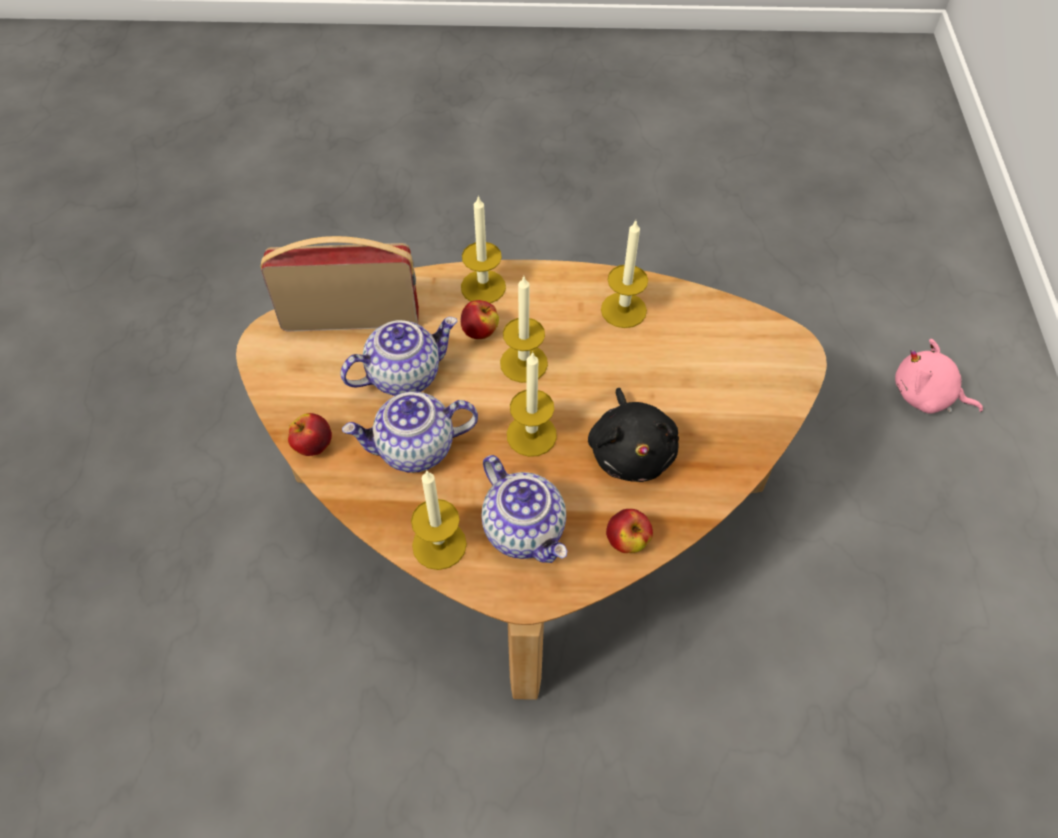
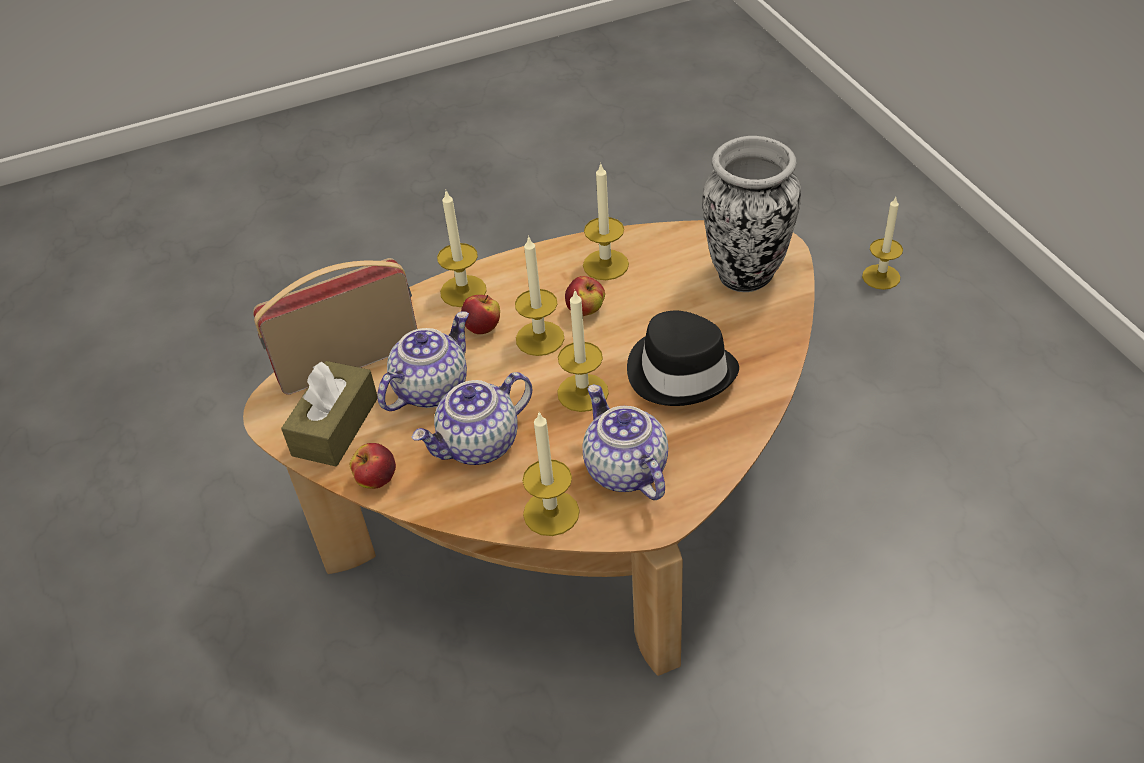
camera: 20 degrees left, 10 degrees down
(307, 378) = (335, 426): none -> brown tissue box
(525, 530) = (624, 470): teapot -> teapot turned 150 degrees counterclockwise
(627, 541) = (721, 443): apple -> apple (585, 310)
(631, 451) = (681, 371): black plush toy -> black hat
(749, 374) = (747, 275): none -> vase
(926, 396) = (881, 277): pink plush toy -> candle

